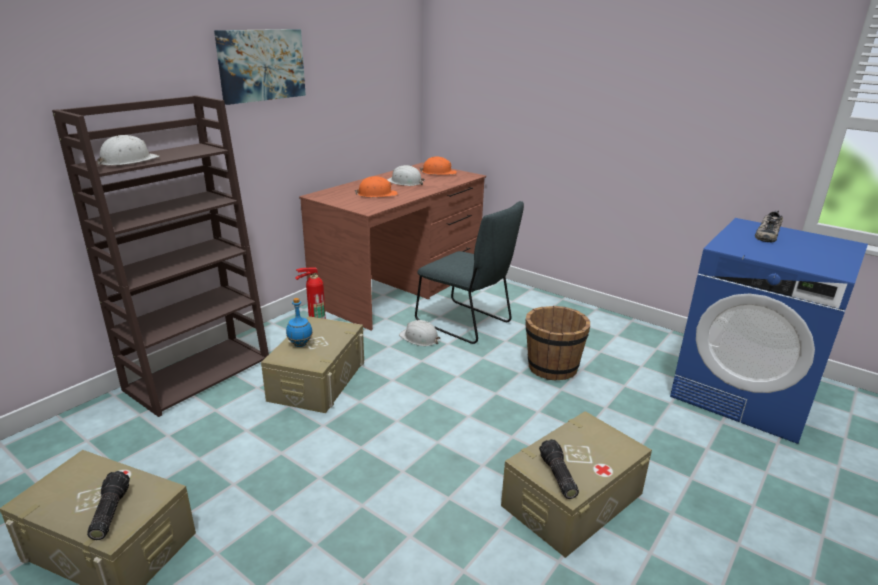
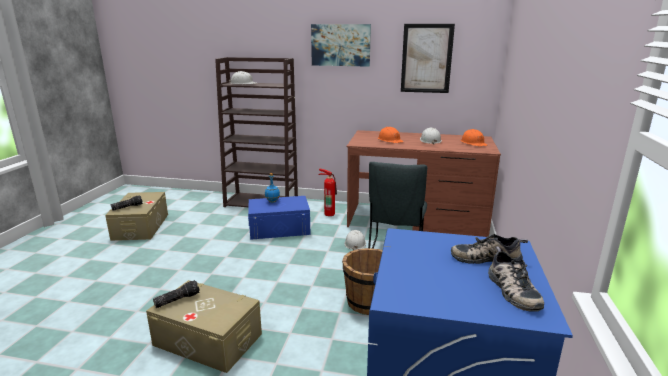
camera: 65 degrees right, 5 degrees down
(317, 380) = (279, 228): beige storage box -> blue storage box
(361, 76) = (426, 58): none -> picture
(816, 241) = (511, 290): none -> shoe

